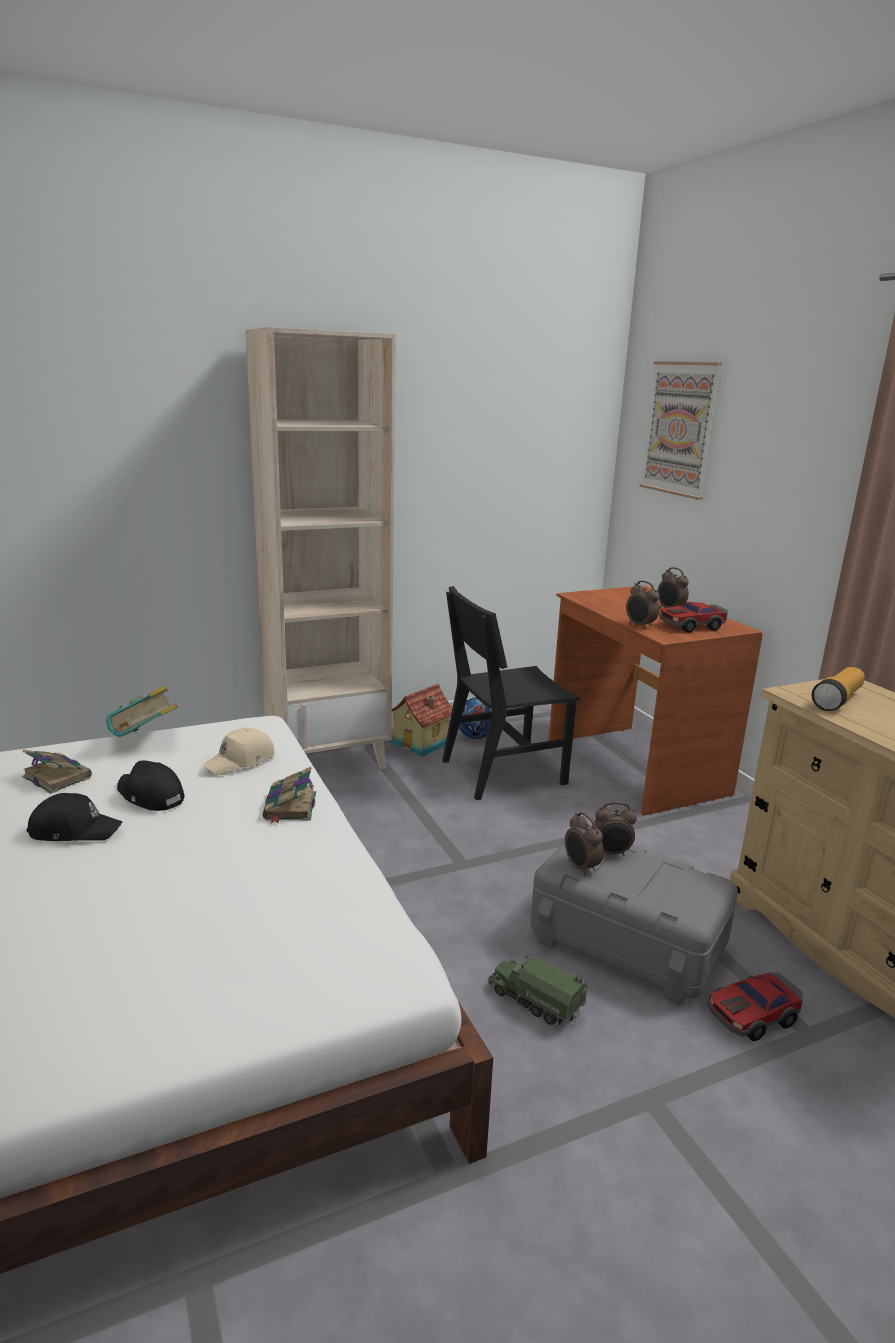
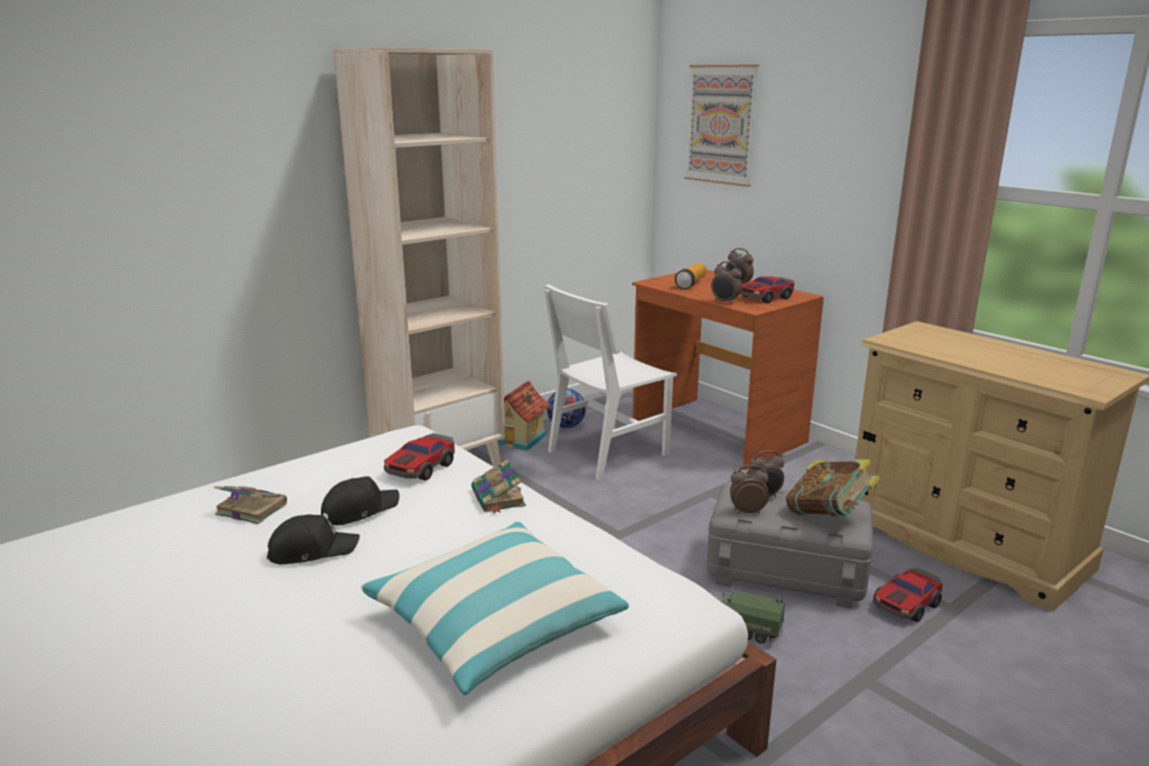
camera: 15 degrees left, 0 degrees up
(147, 741) = (312, 464): book -> book (828, 516)
(150, 796) = (359, 510): black cap -> black cap turned 120 degrees clockwise
(181, 946) = (495, 622): none -> pillow
(241, 761) = (421, 467): beige cap -> toy car
(503, 772) = (608, 452): black chair -> white chair
(580, 867) = (747, 511): alarm clock -> alarm clock turned 135 degrees clockwise
(837, 700) = (922, 341): flashlight -> flashlight (691, 284)

